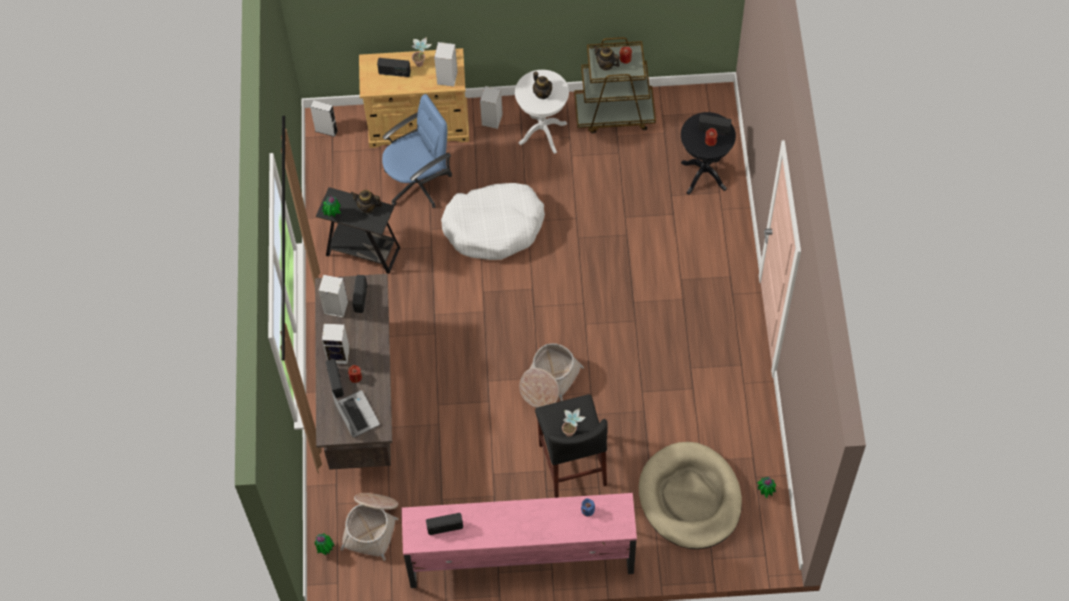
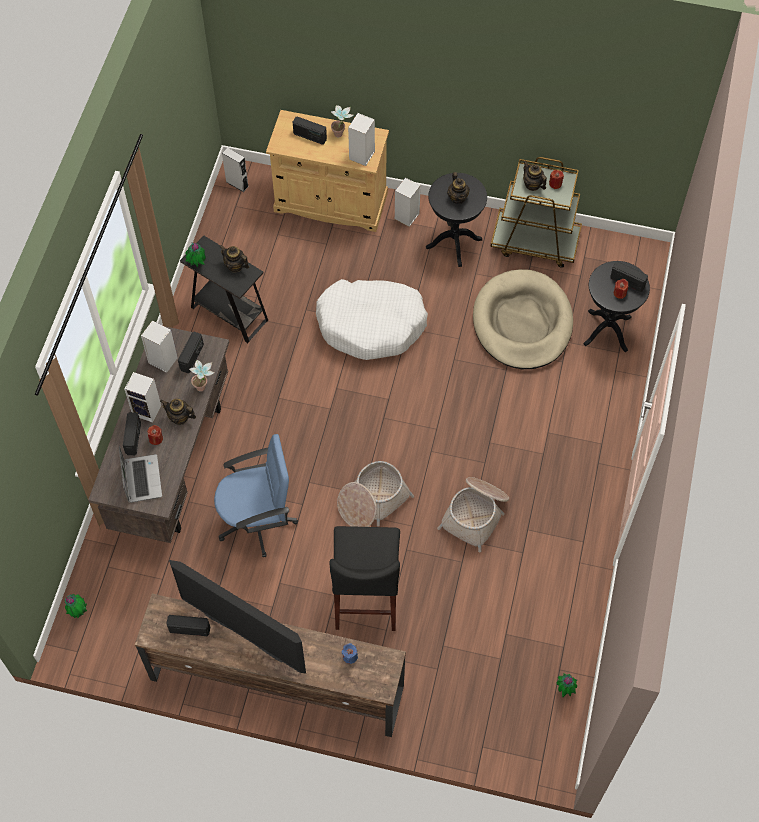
camera: 15 degrees right, 0 degrees up
(369, 353) = (180, 417): none -> teapot
(372, 526) = (134, 602): basket -> basket (475, 514)
(418, 182) = (310, 259): blue office chair -> blue office chair (258, 520)
(493, 520) = (244, 636): none -> television
(520, 558) = (276, 682): pink tv stand -> brown tv stand
(543, 133) = (454, 243): white side table -> black side table
(572, 432) = (364, 564): potted plant -> potted plant (204, 387)
(690, 498) = (480, 671): beige dog bed -> beige dog bed (522, 323)

